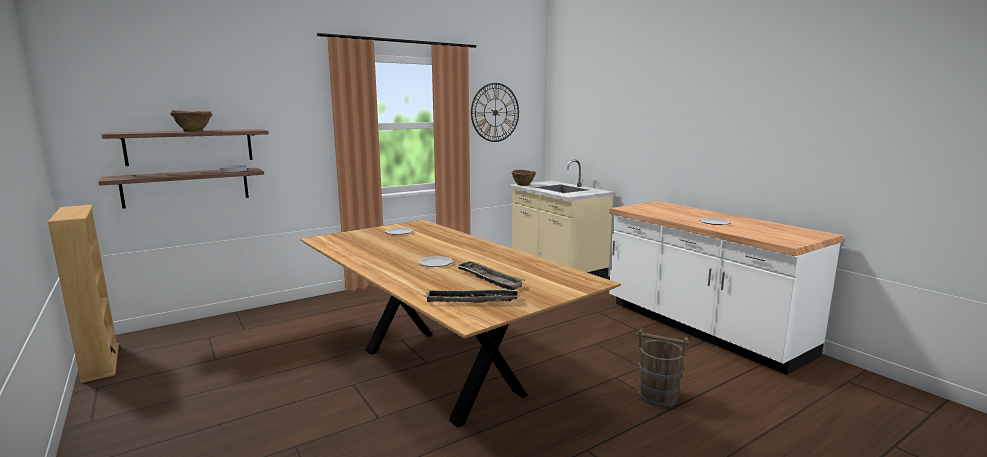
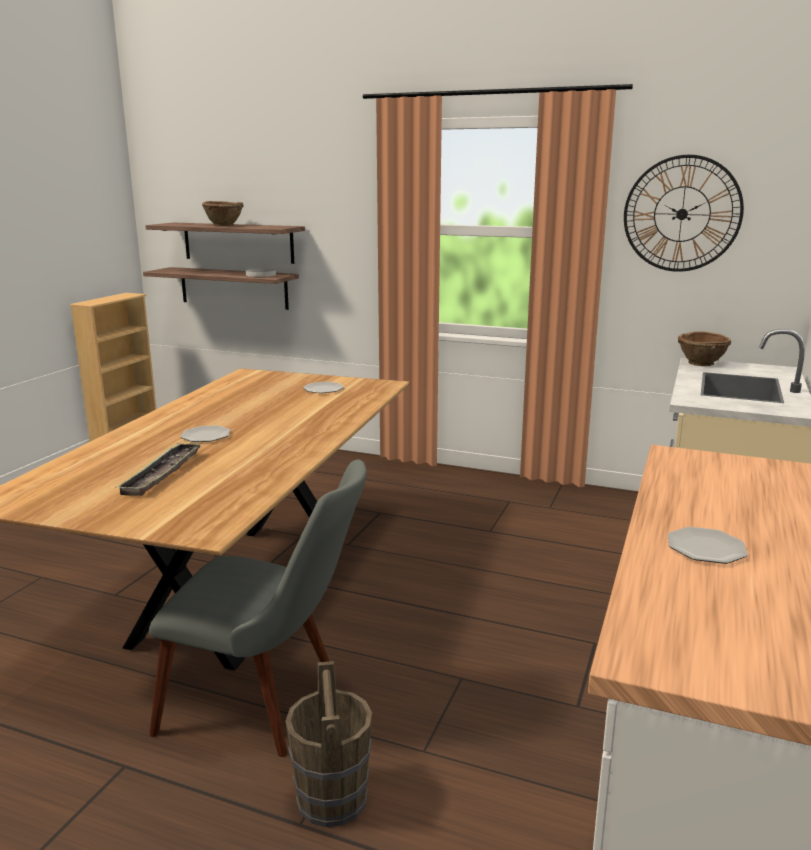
camera: 55 degrees right, 5 degrees up
(471, 300) = (68, 486): tray -> none
(568, 392) = (270, 702): none -> grey chair

